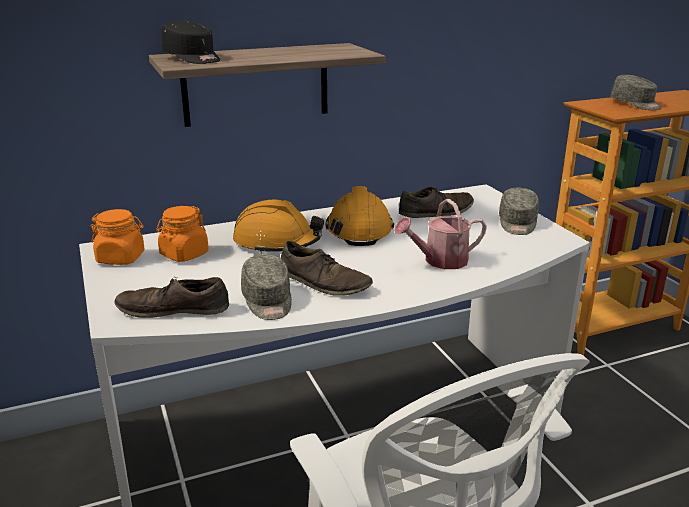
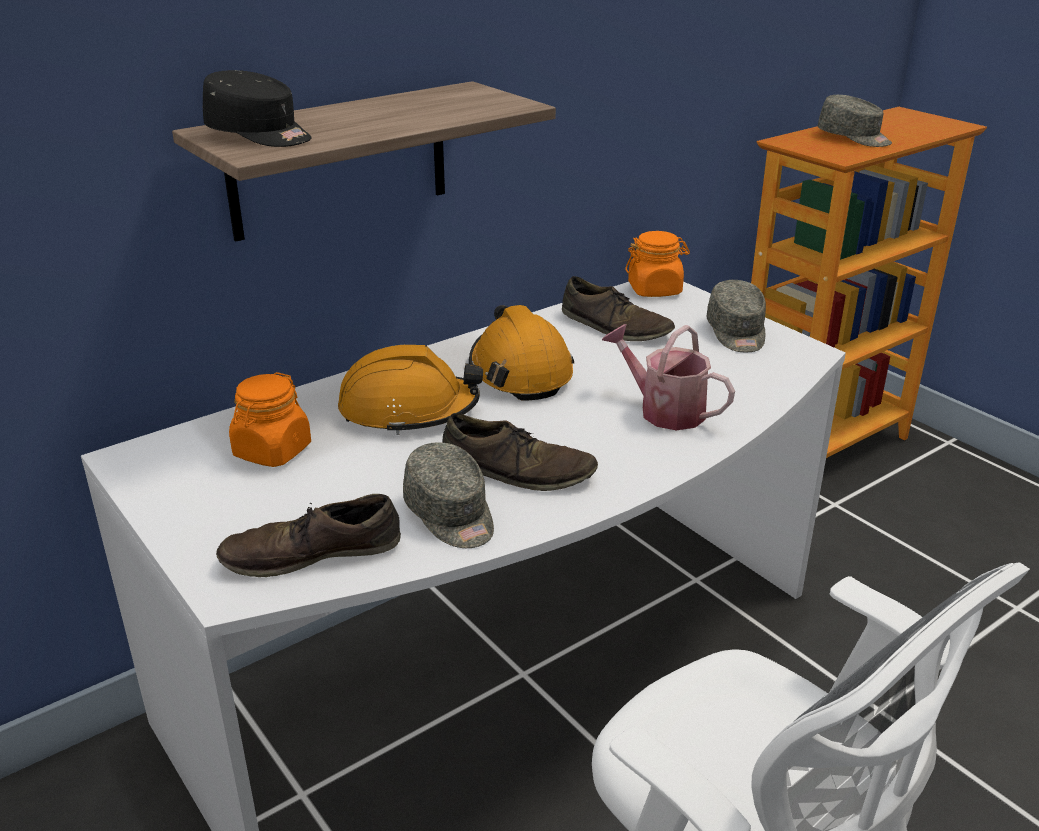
camera: 15 degrees left, 5 degrees up
(121, 258) = (171, 472): orange jar -> orange jar (655, 290)
(436, 211) = (615, 326): brown shoe -> brown shoe turned 75 degrees clockwise
(440, 261) = (664, 410): watering can -> watering can turned 75 degrees clockwise

